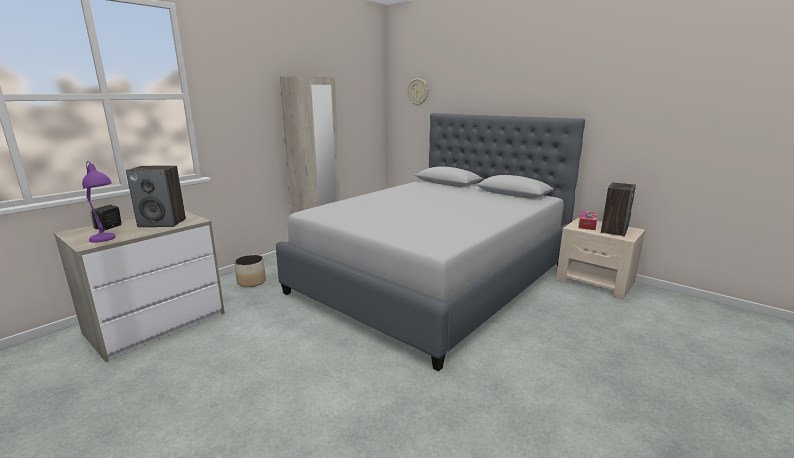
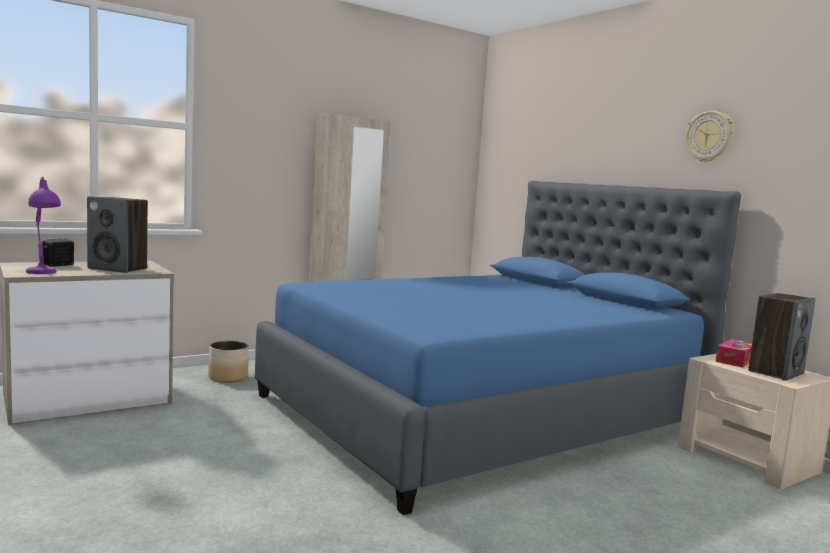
camera: 15 degrees right, 10 degrees down
(418, 92) = (518, 152): wall clock -> wall clock (709, 136)
(434, 278) = (480, 413): grey bed -> blue bed

